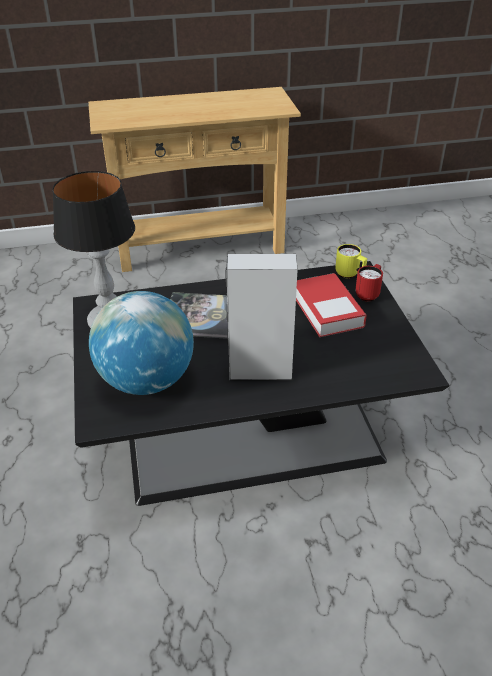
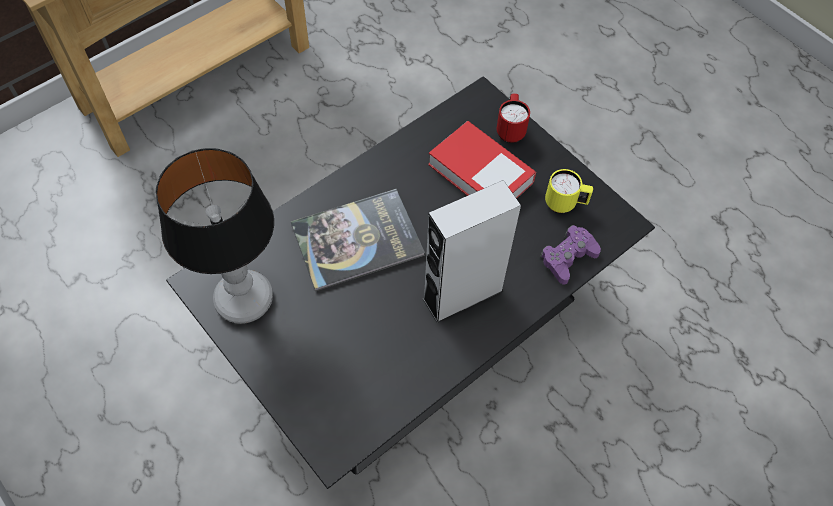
camera: 30 degrees left, 20 degrees up
(146, 381) = (347, 366): globe -> none
(350, 275) = (474, 107): yellow mug -> yellow mug (565, 204)
(360, 378) = (568, 258): none -> purple game controller

